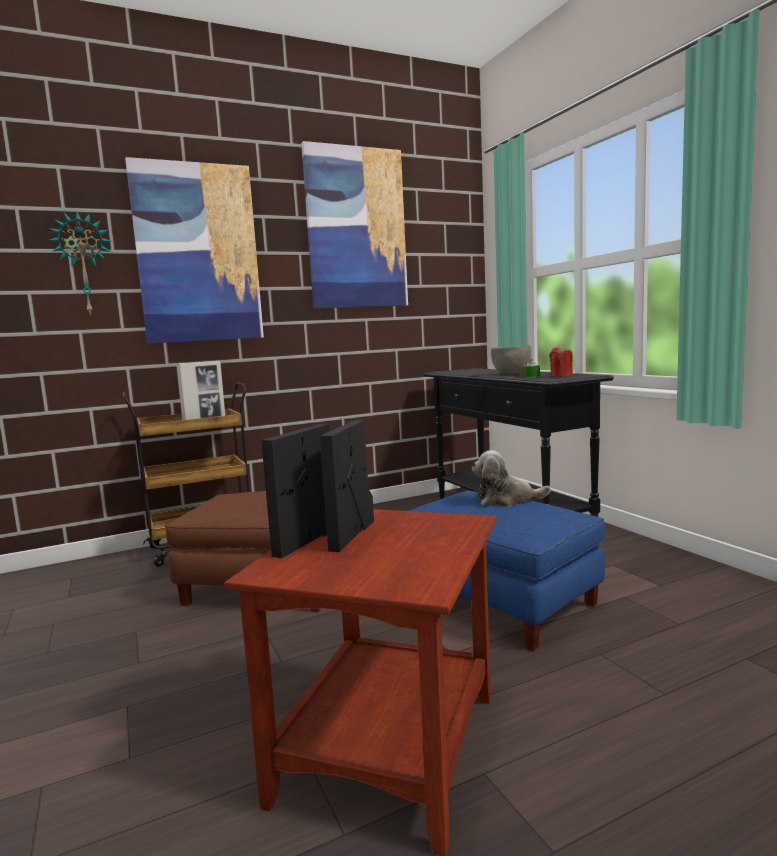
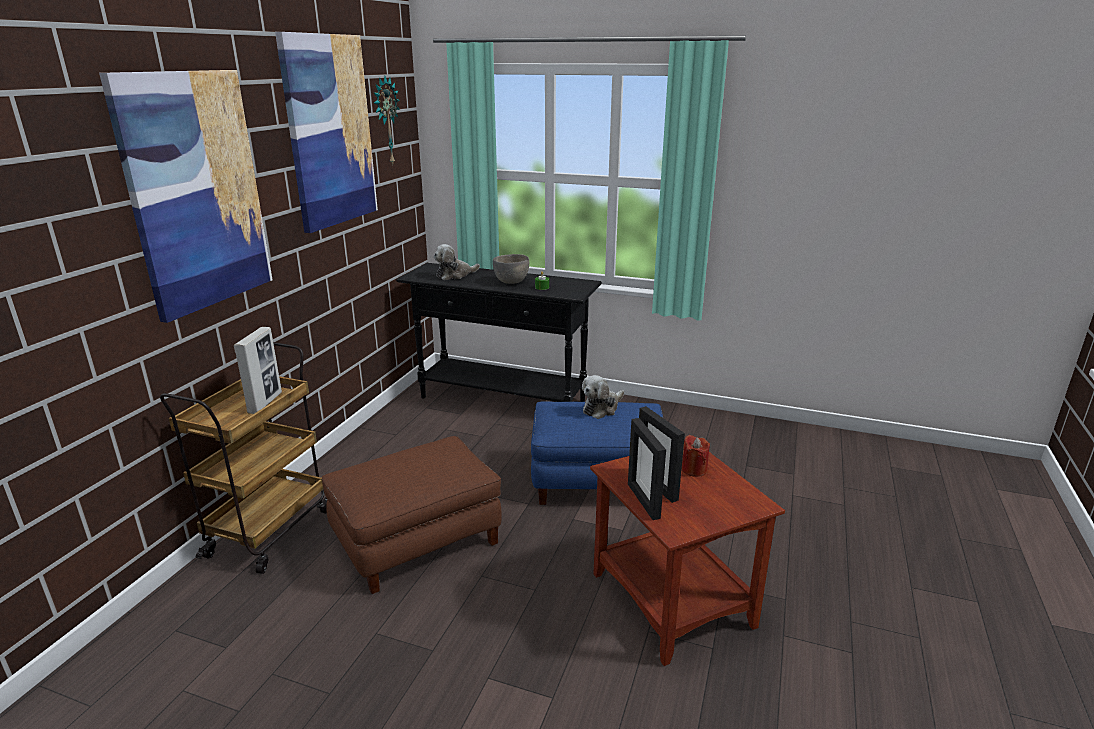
camera: 45 degrees left, 15 degrees up
(83, 264) = (73, 235): wall clock -> wall clock (385, 121)
(473, 371) = (455, 275): none -> plush toy
(561, 375) = (564, 284): red candle -> red candle (694, 469)

